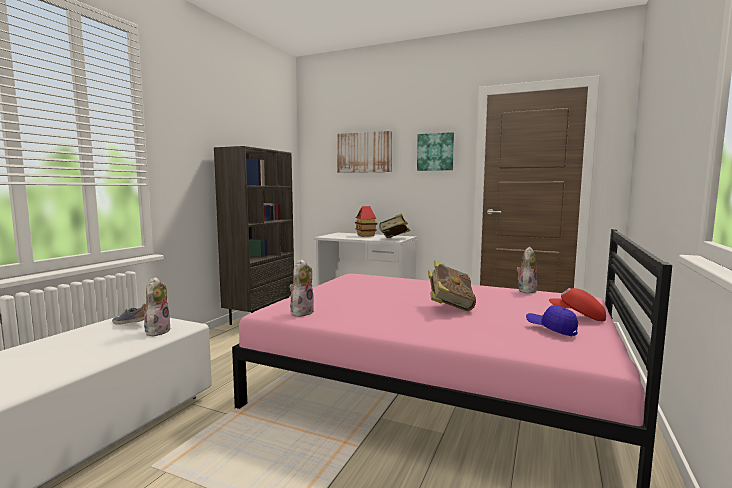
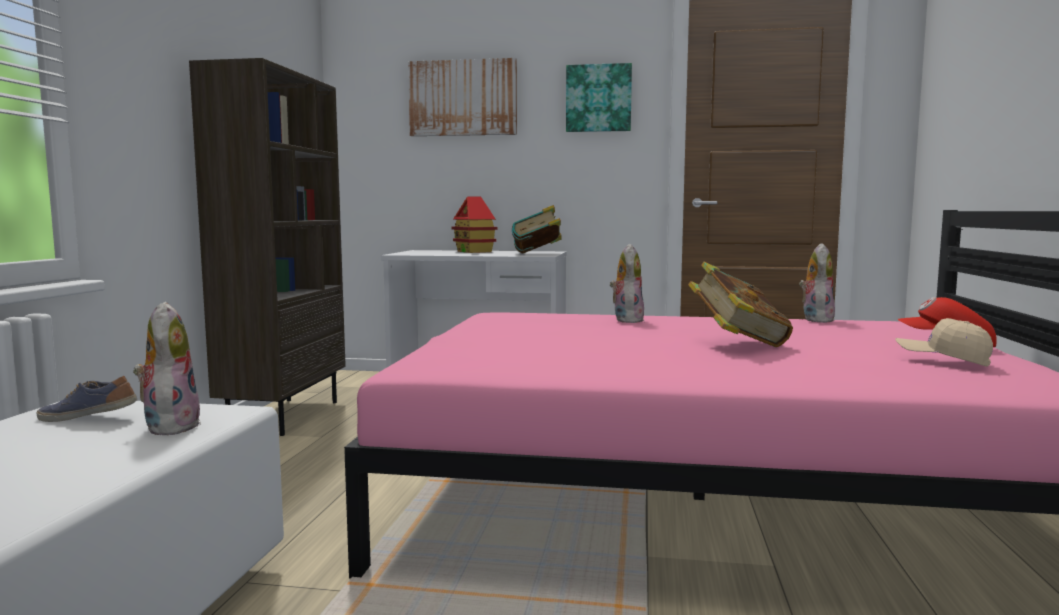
camera: 15 degrees left, 0 degrees up
(301, 312) = (482, 366): plush toy -> plush toy (626, 320)
(551, 329) = (942, 360): blue cap -> beige cap

